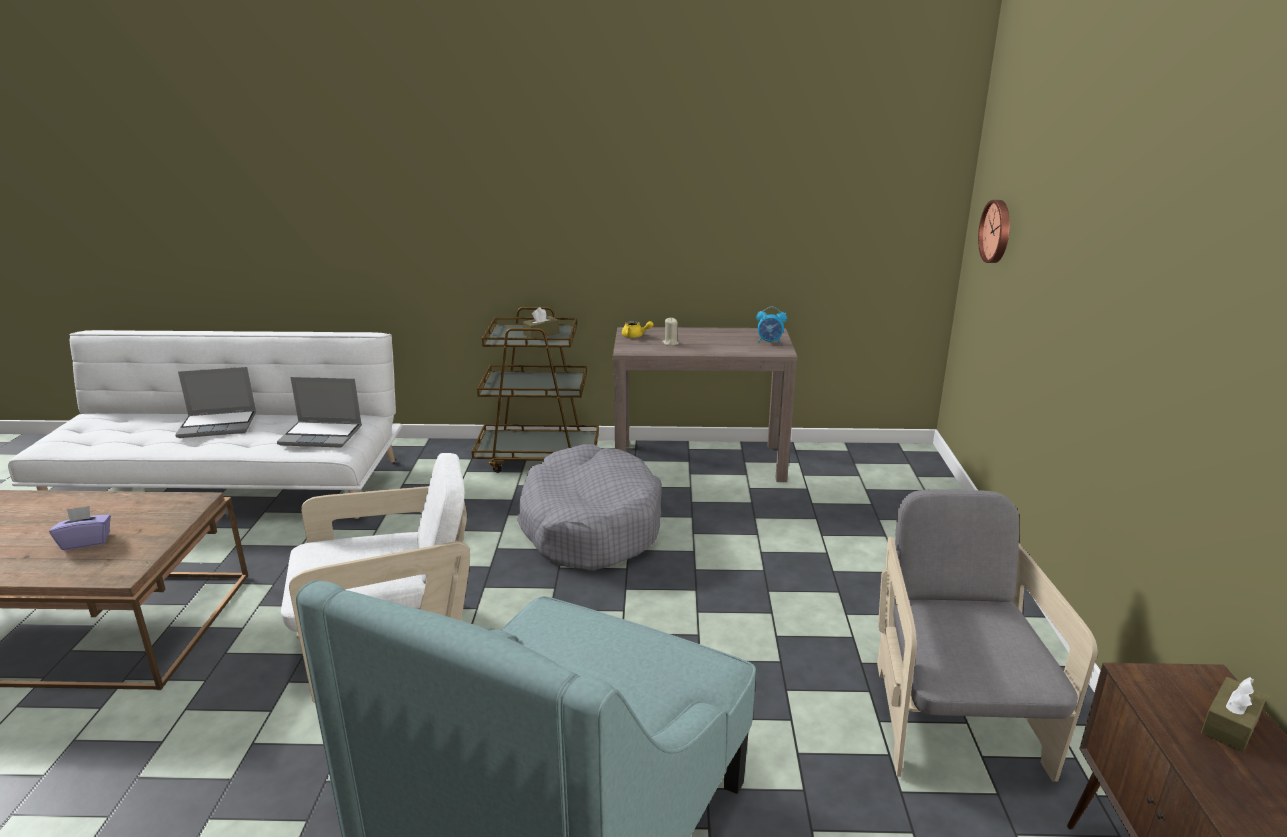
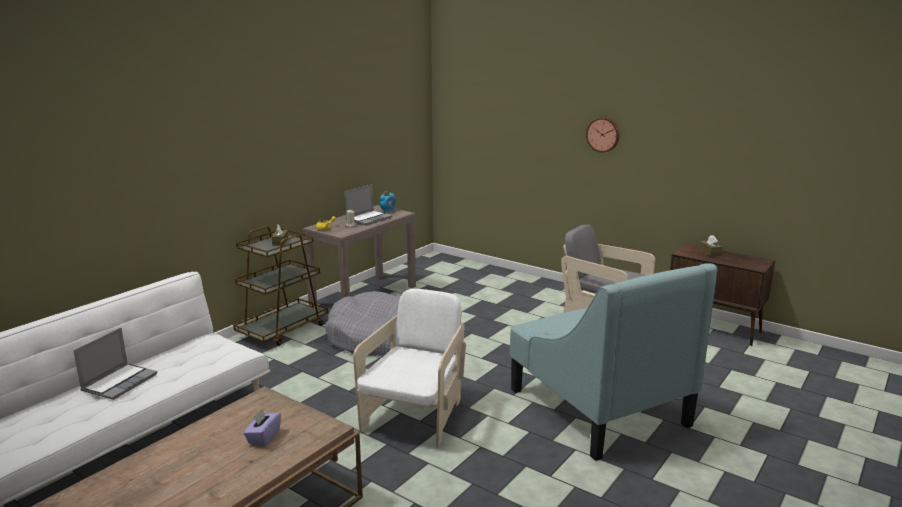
camera: 55 degrees left, 5 degrees down
(322, 435) = (214, 351): laptop -> laptop (369, 219)
(997, 231) = (468, 130): wall clock -> wall clock (603, 134)

